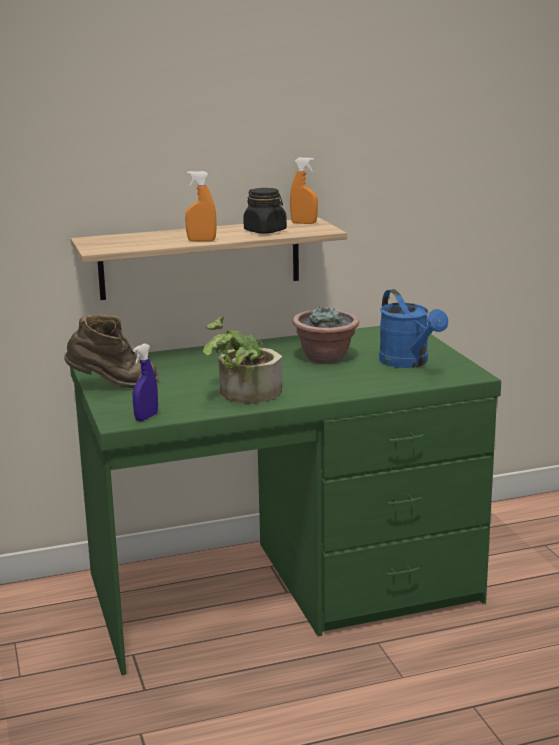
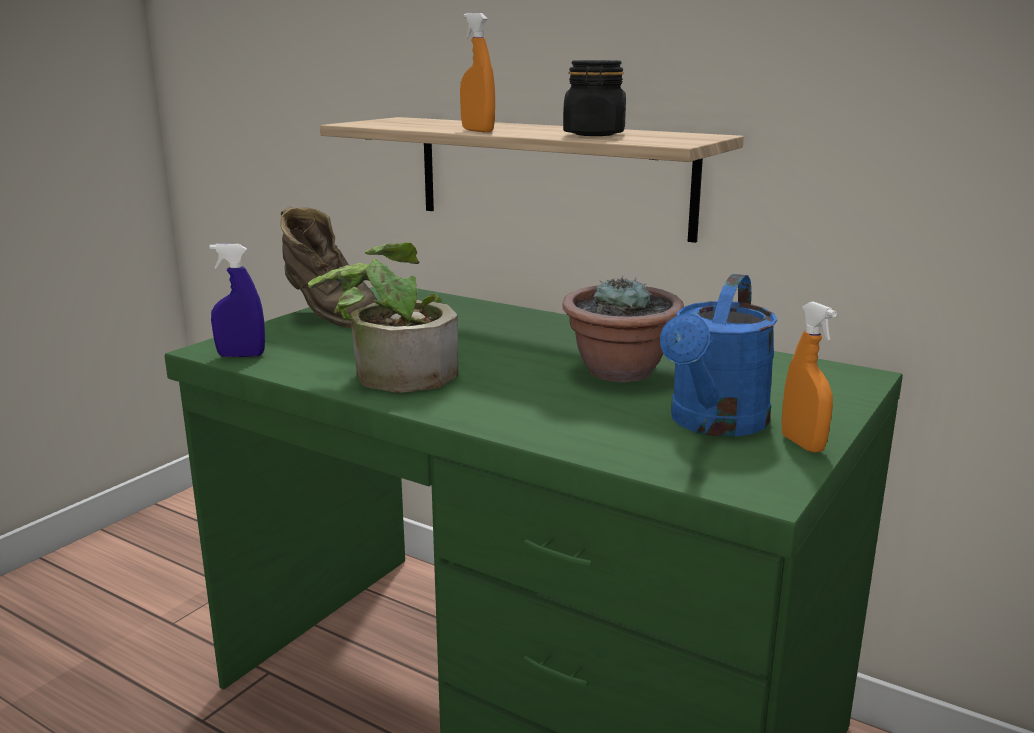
camera: 50 degrees right, 0 degrees up
(304, 223) = (685, 135): orange spray bottle -> orange spray bottle (802, 444)

